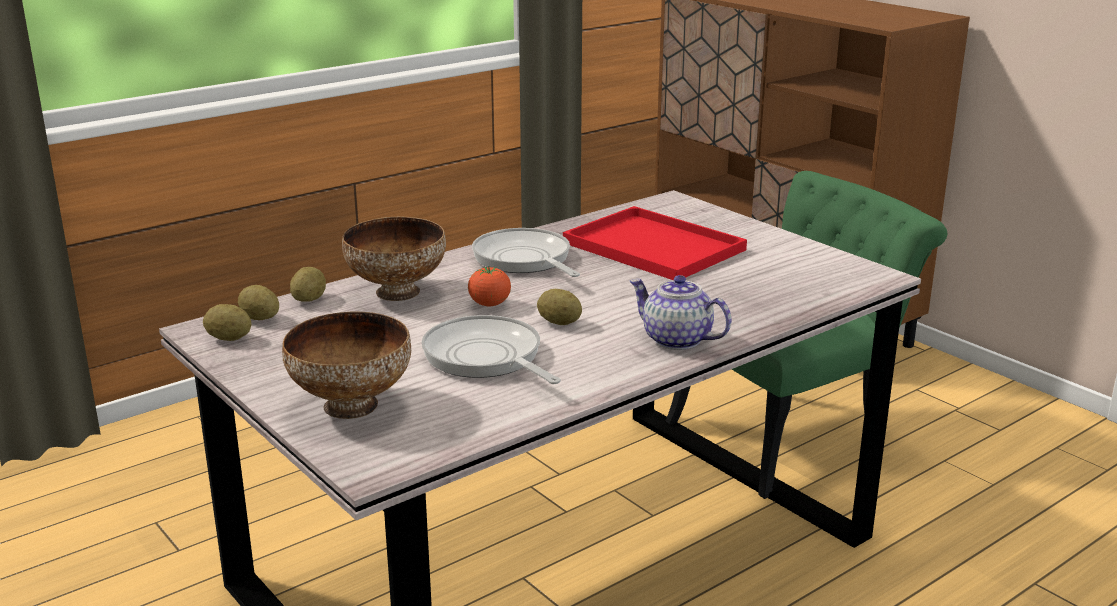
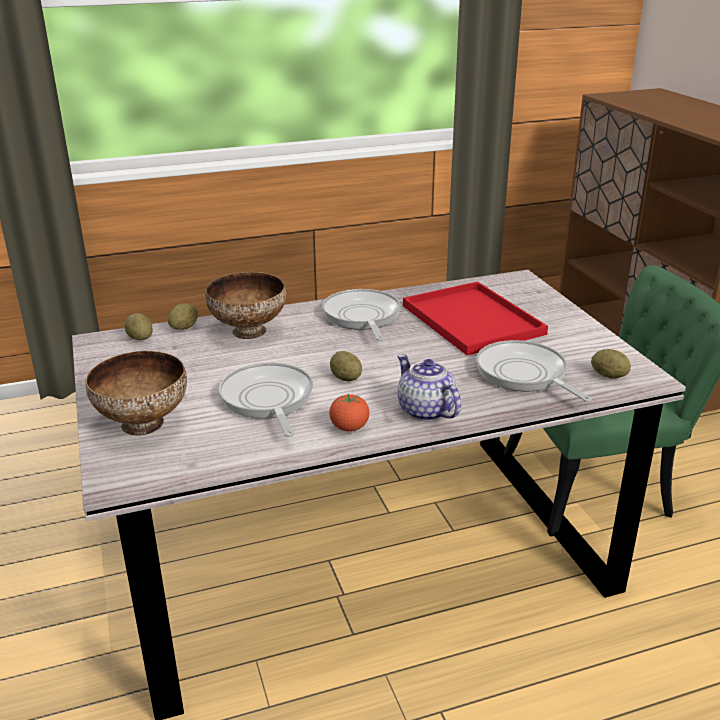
camera: 20 degrees right, 5 degrees up
(229, 338) = (108, 351): potato -> potato (608, 376)
(489, 304) = (306, 353): tomato -> tomato (349, 428)
(753, 291) = (524, 375): none -> frying pan

